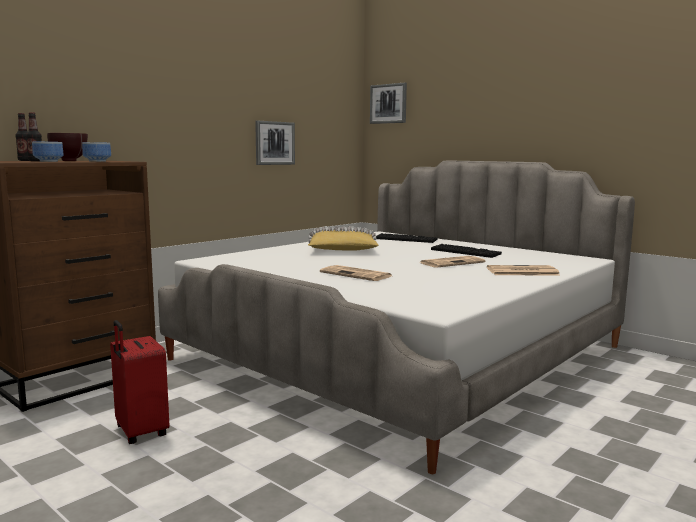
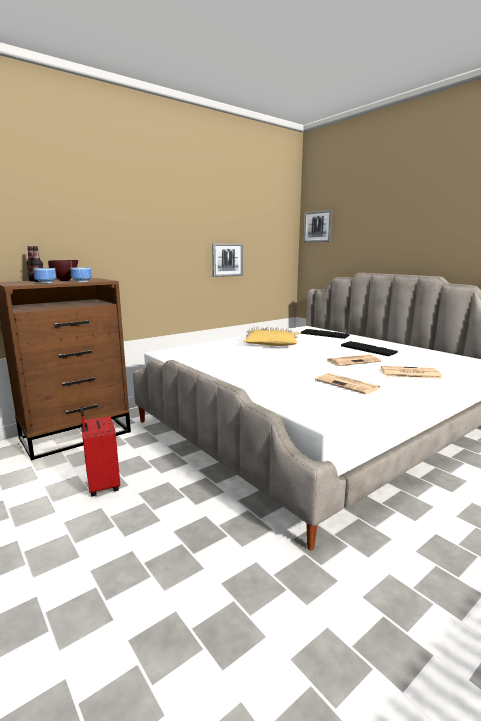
camera: 10 degrees right, 5 degrees up
(357, 274) = (272, 371): newspaper -> newspaper (348, 384)

